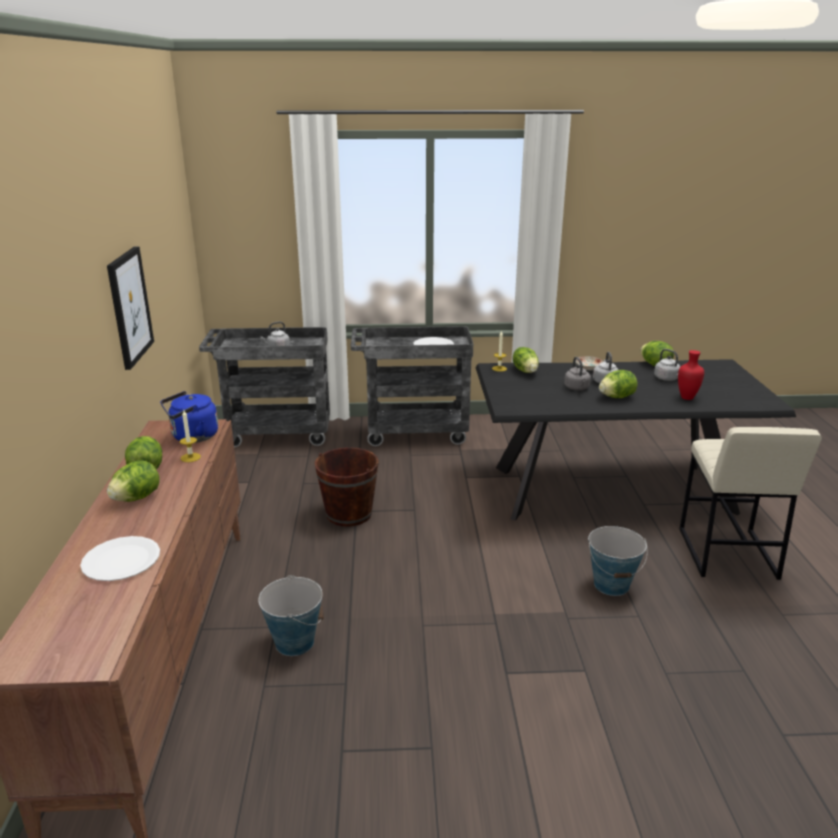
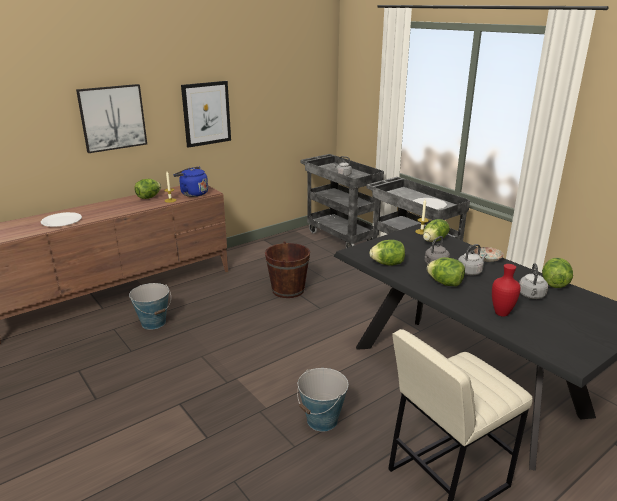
camera: 55 degrees right, 0 degrees up
(66, 349) = (112, 118): none -> picture
(136, 498) = (119, 205): lettuce -> lettuce (387, 264)

